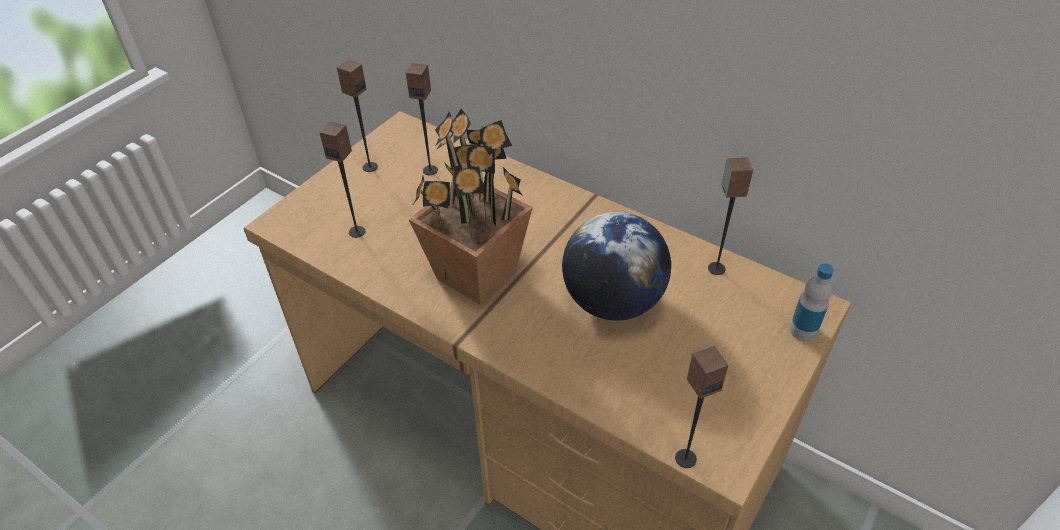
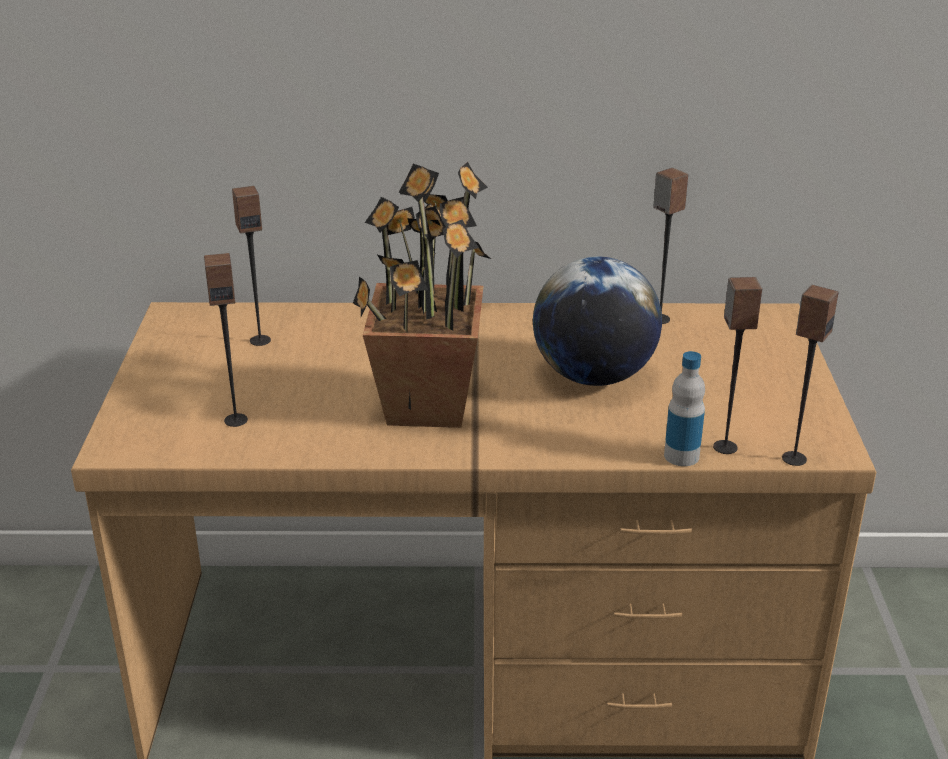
camera: 35 degrees left, 15 degrees down
(369, 167) = (177, 361): speaker -> speaker (724, 447)
(803, 330) = (783, 335): bottle -> bottle (681, 456)

